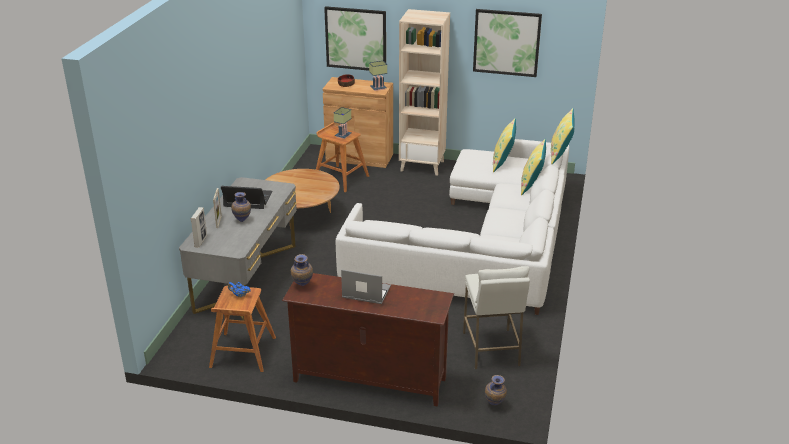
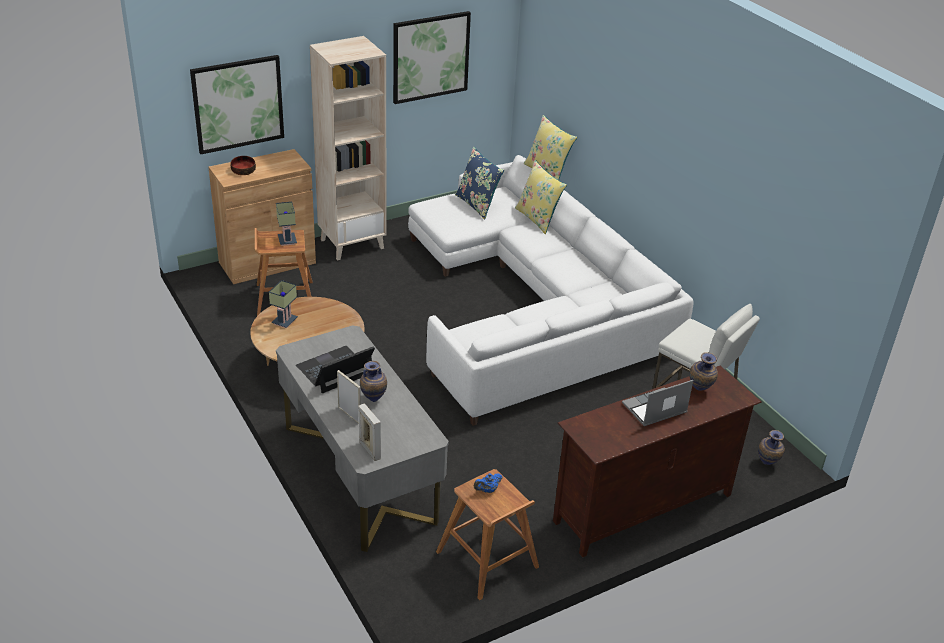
camera: 45 degrees left, 5 degrees up
(302, 286) = (589, 437): vase -> vase (700, 391)
(378, 88) = (290, 163): table lamp -> table lamp (285, 322)
(503, 163) = (477, 205): yellow pillow -> blue pillow

